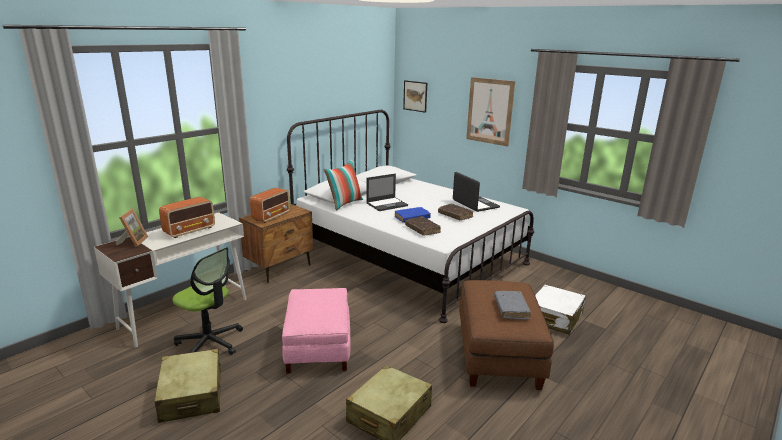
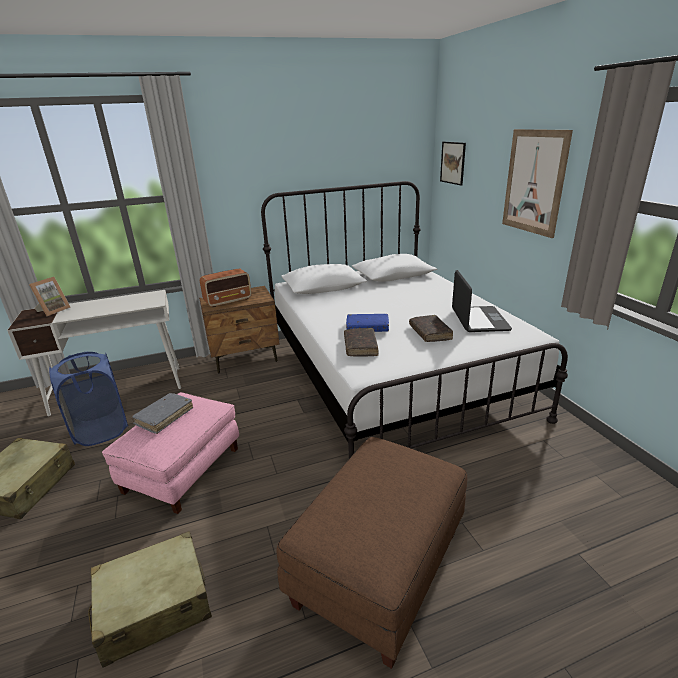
camera: 30 degrees right, 5 degrees up
(190, 230) = (111, 306): radio -> none
(210, 343) = (101, 430): office chair -> blue laundry basket
(344, 204) = (313, 296): pillow -> none
(387, 204) = (361, 304): laptop -> none
(511, 309) = (375, 514): grey book -> grey book (164, 417)
(554, 317) = (527, 530): white suitcase -> none

